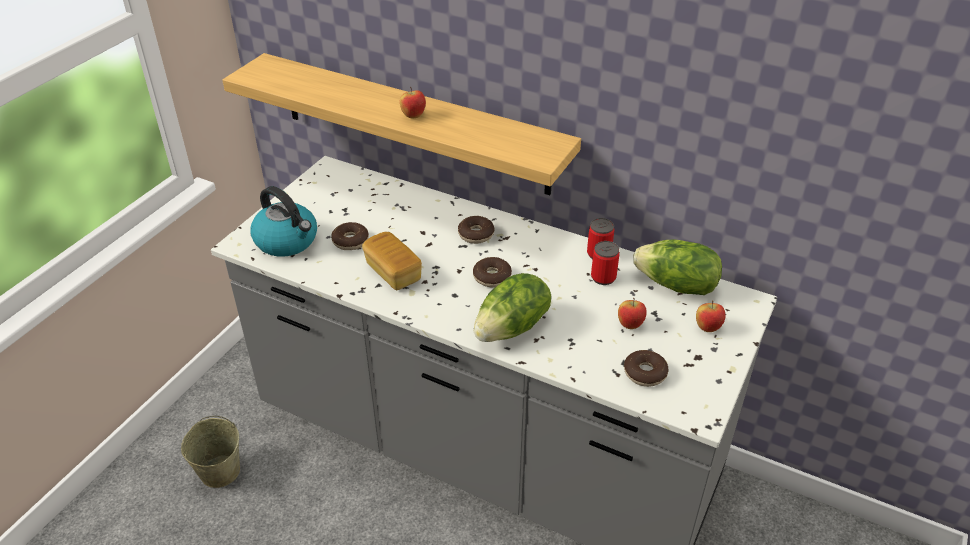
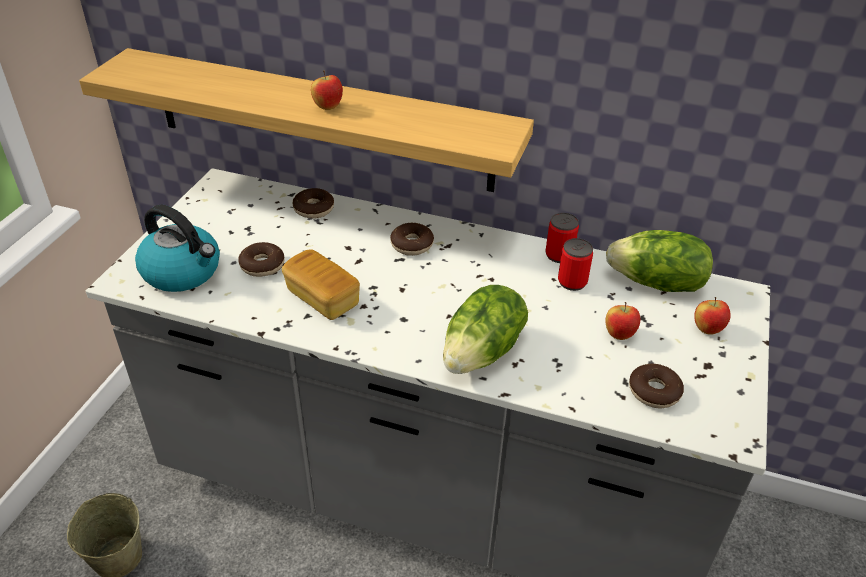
camera: 10 degrees left, 0 degrees up
(492, 277) = (443, 293): donut -> donut (314, 209)

